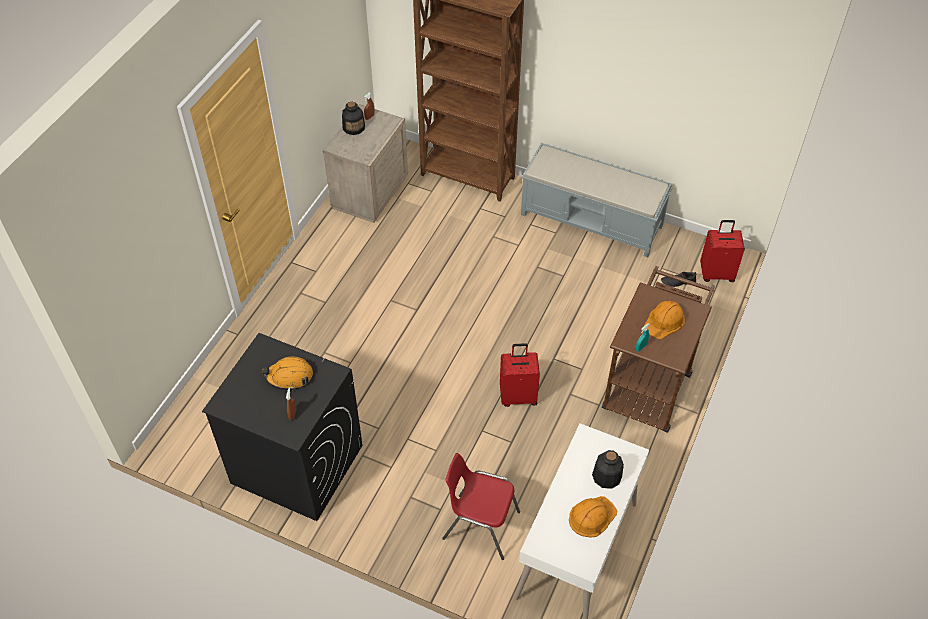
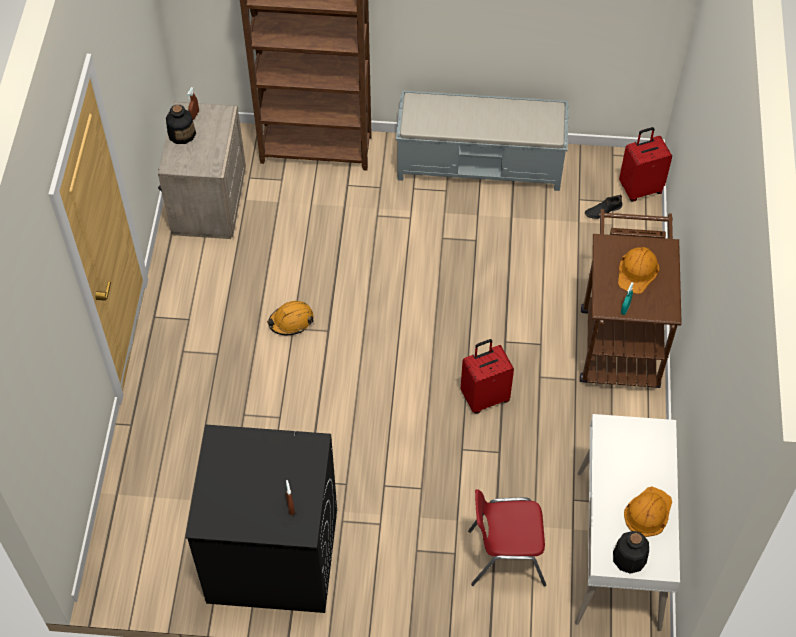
camera: 20 degrees left, 5 degrees up
(289, 376) = (266, 465): orange hard hat -> orange hard hat (291, 321)
(606, 476) = (645, 463): bottle -> bottle (629, 558)

